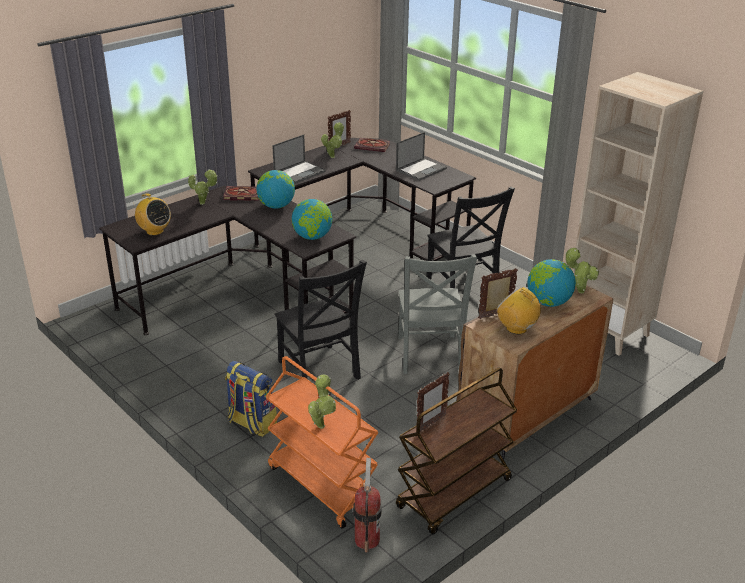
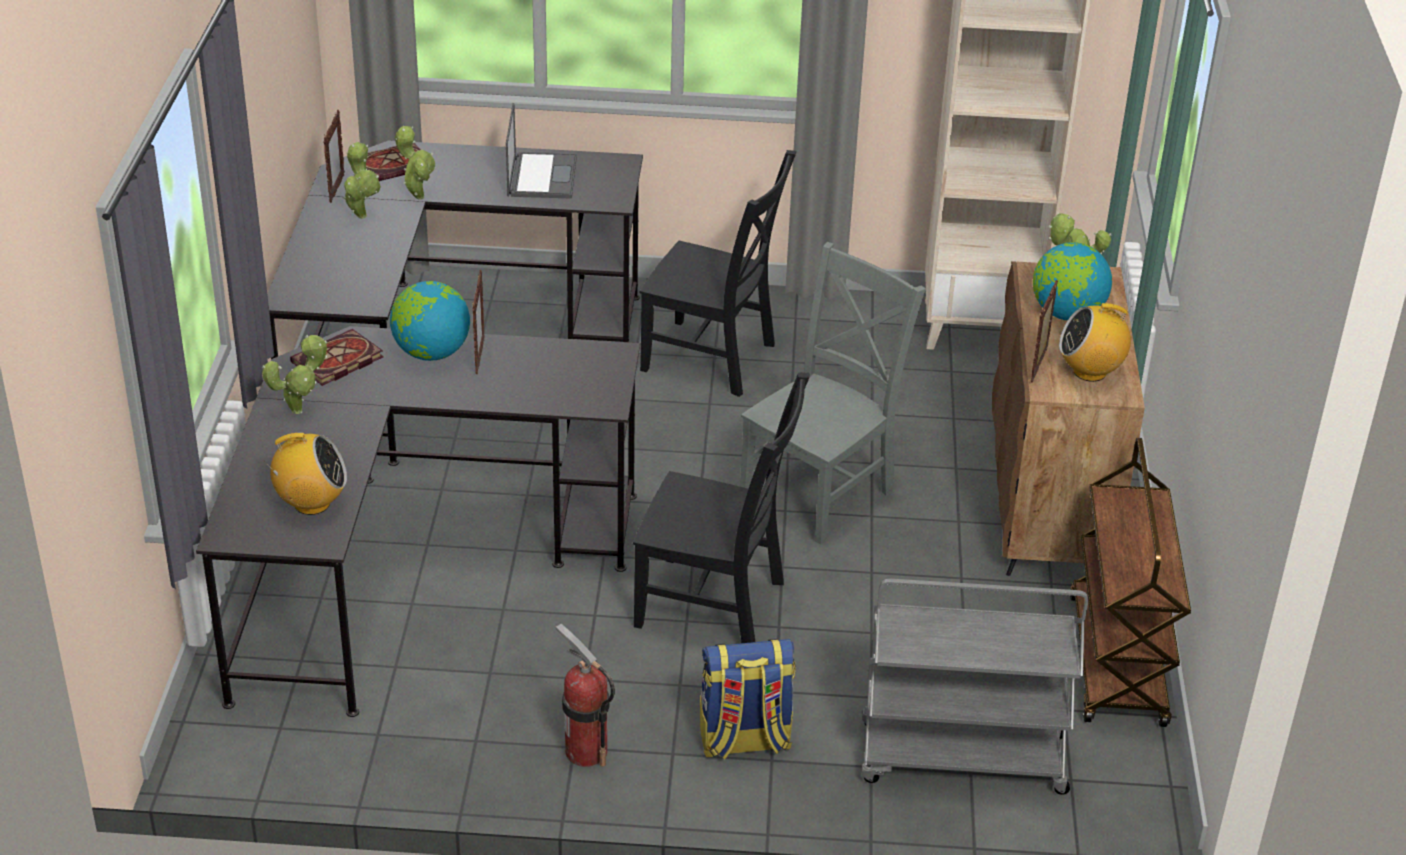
camera: 45 degrees left, 5 degrees up
(300, 172) = (358, 271): laptop -> none
(312, 237) = (581, 378): globe -> none
(321, 424) = (1002, 652): potted plant -> potted plant (417, 195)
(321, 485) = (960, 759): orange cart -> grey cart
(367, 539) = (1109, 786): fire extinguisher -> fire extinguisher (586, 751)
(429, 356) = (821, 492): grey chair -> grey chair turned 90 degrees counterclockwise
(431, 424) = (1114, 568): picture frame -> picture frame (479, 357)

